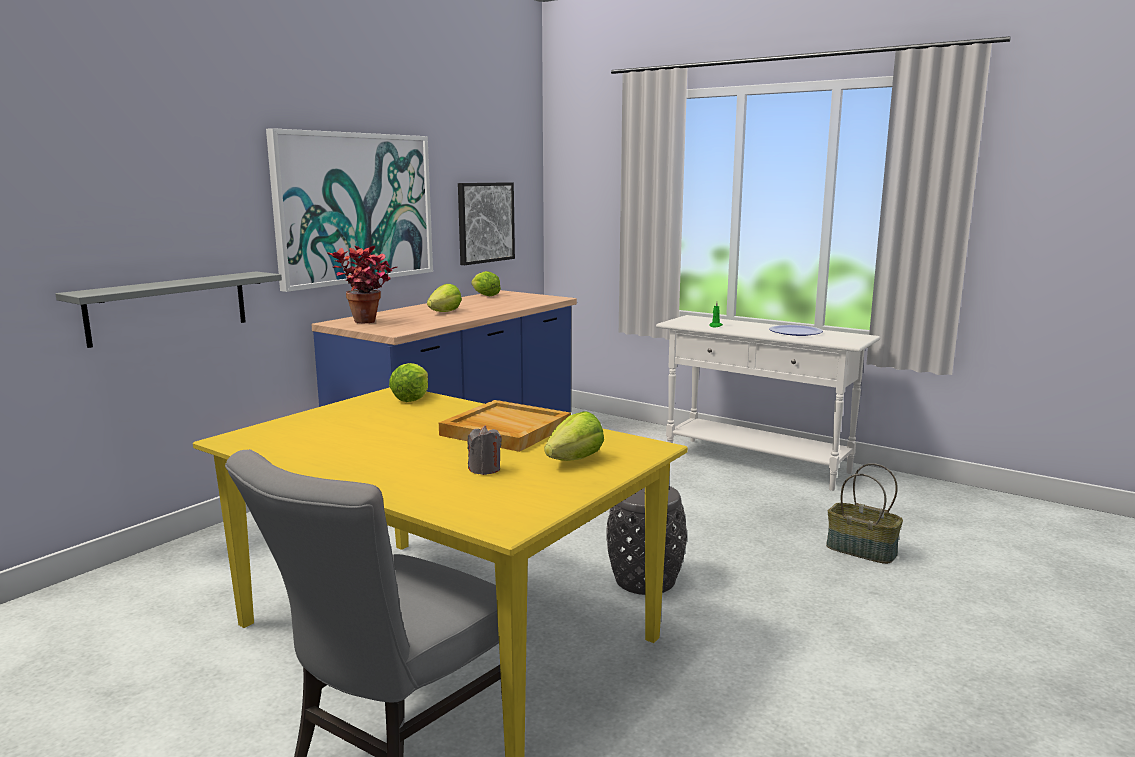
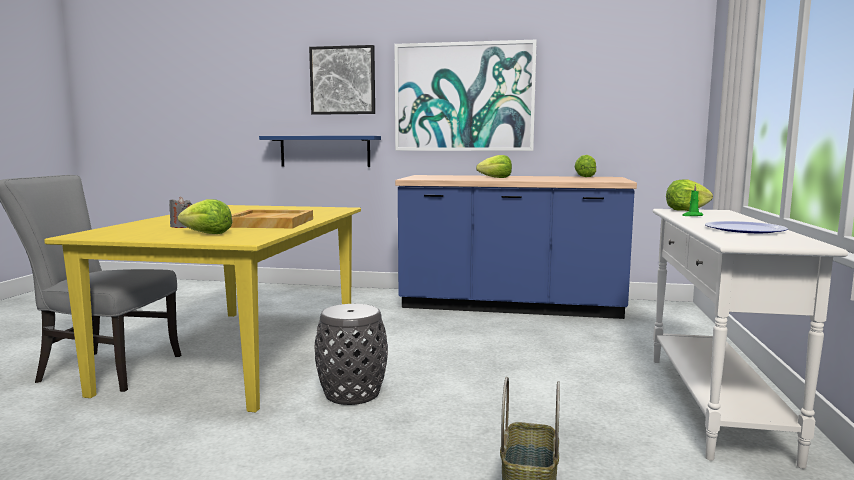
camera: 65 degrees right, 5 degrees down
(168, 307) = (325, 151): grey shelf -> blue shelf
(367, 323) = (428, 176): potted plant -> none
(412, 398) = (330, 210): lettuce -> lettuce (686, 210)
(485, 222) = (612, 113): picture -> picture (343, 80)

